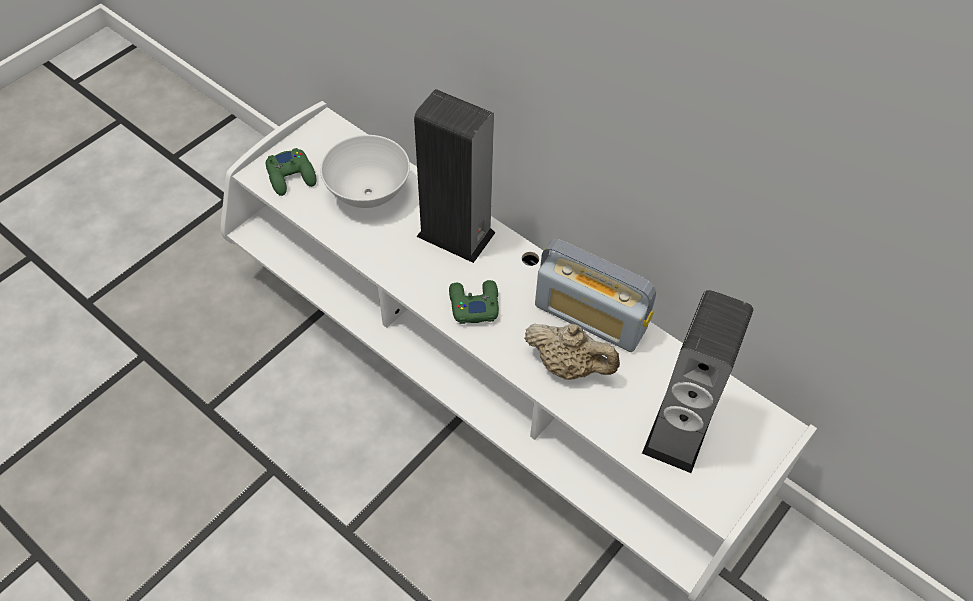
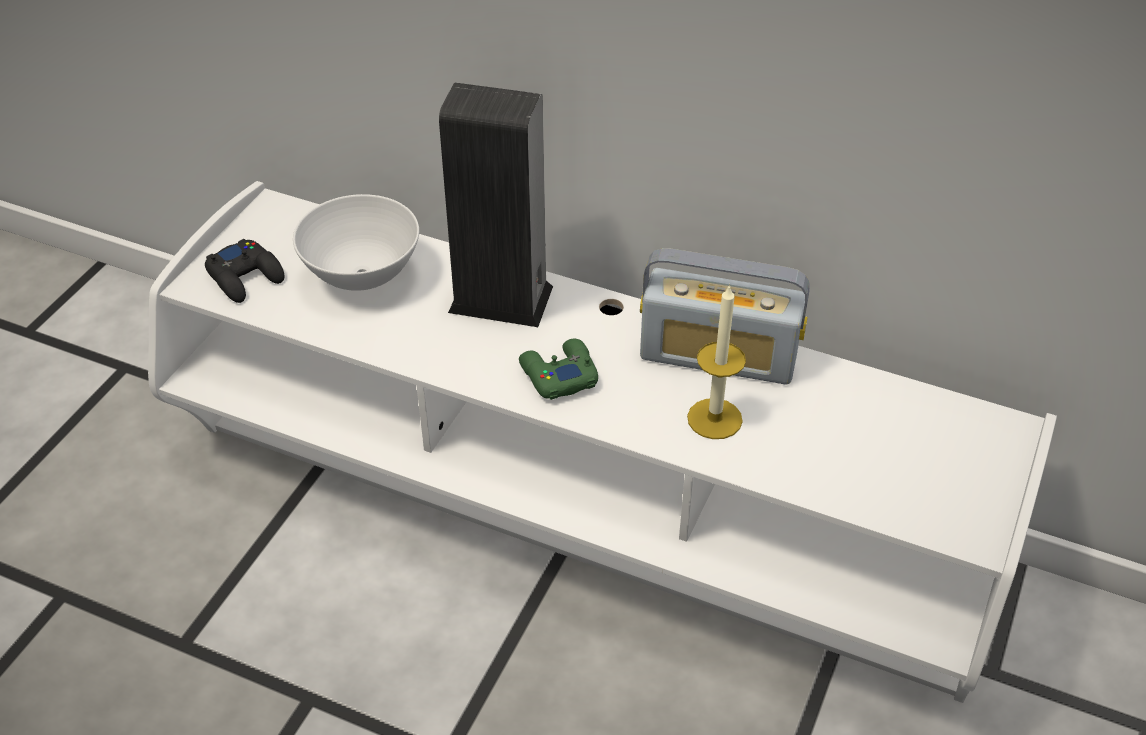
camera: 15 degrees left, 10 degrees down
(291, 176) = (246, 277): green game controller -> black game controller
(569, 366) = (714, 419): beige teapot -> candle
(678, 432) = (887, 462): speaker -> none

